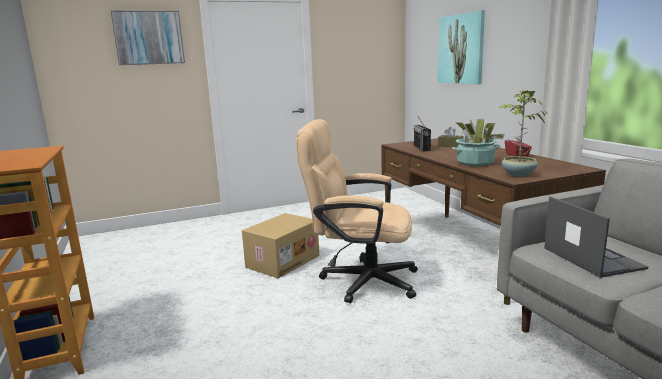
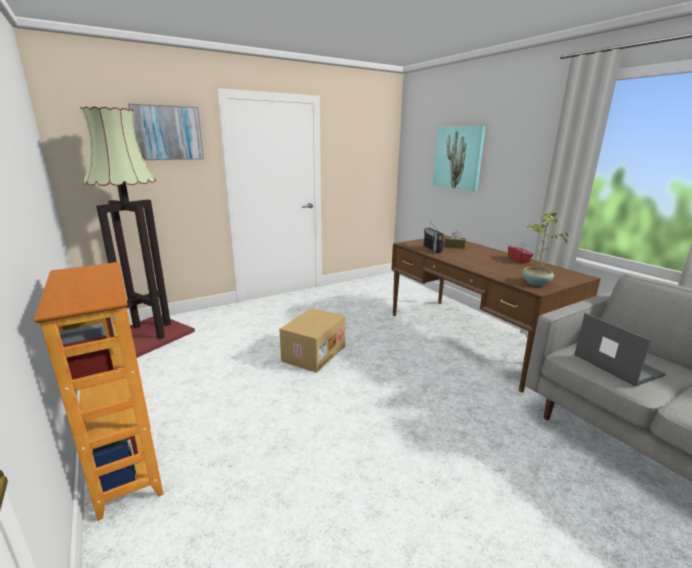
camera: 10 degrees left, 5 degrees up
(122, 242) = (147, 335): none -> floor lamp
(360, 280) = (391, 372): beige office chair -> none
(475, 163) = (490, 268): potted plant -> none

